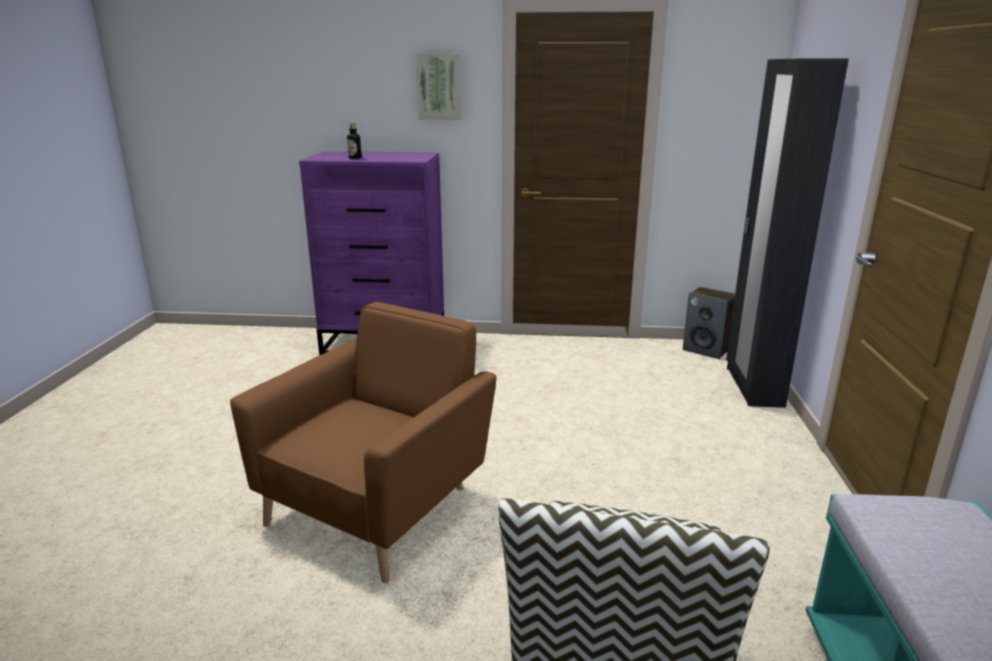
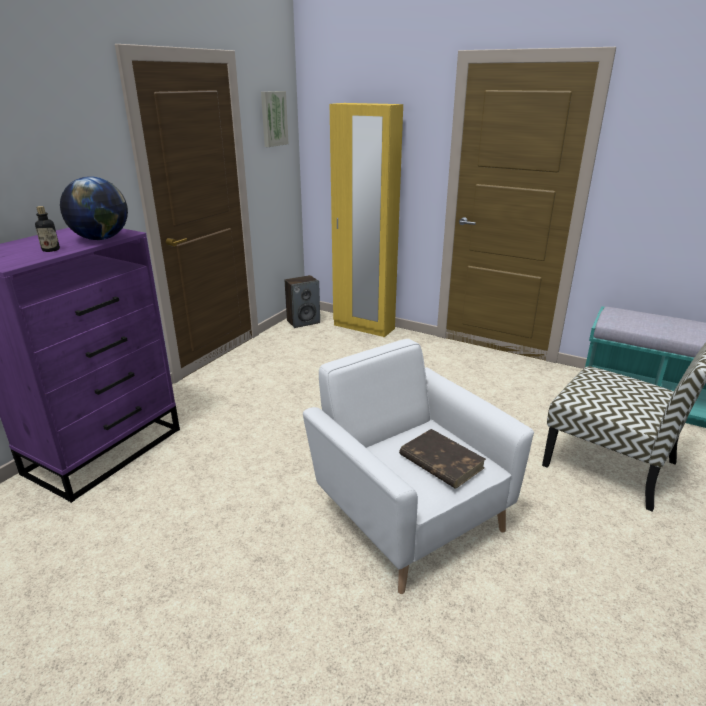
camera: 65 degrees left, 5 degrees up
(350, 438) = (440, 461): none -> brown book
(378, 505) = (408, 515): brown armchair -> white armchair
(394, 159) = (100, 239): none -> globe
(439, 87) = (73, 147): picture -> picture (273, 119)
(753, 386) = (363, 327): black wardrobe -> yellow wardrobe

